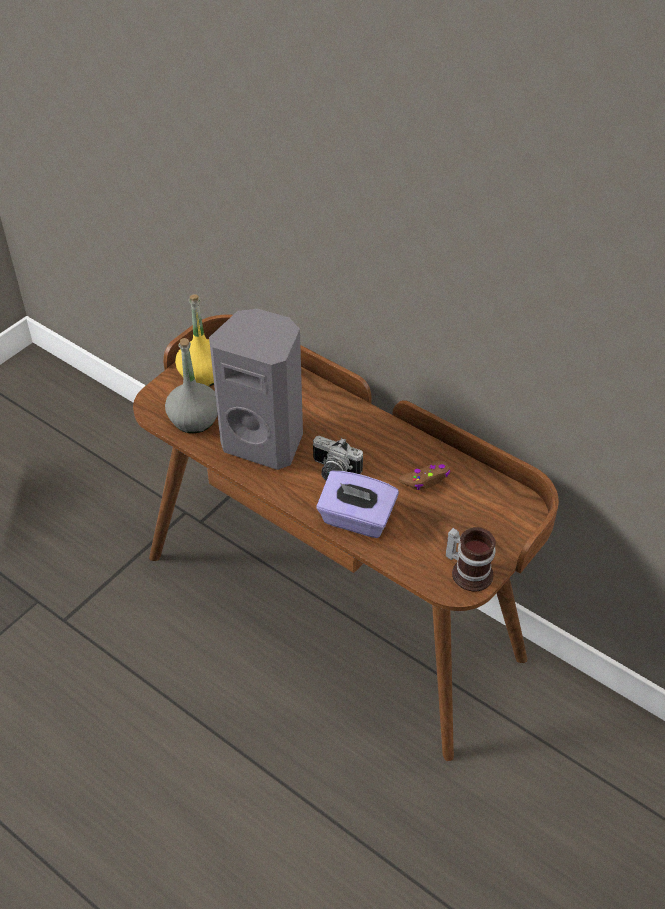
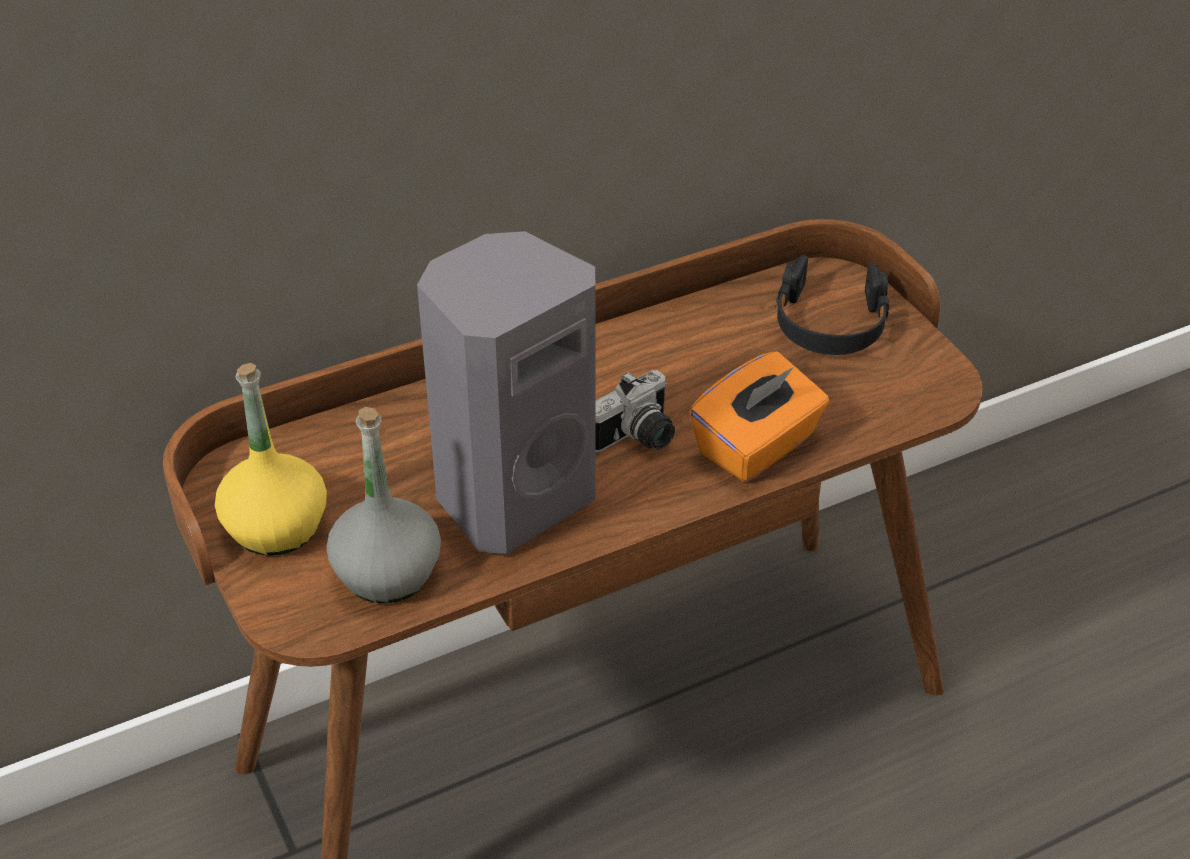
camera: 65 degrees left, 5 degrees down
(356, 520) = (757, 446): purple tissue box -> orange tissue box
(426, 479) = (716, 348): brown game controller -> none
(469, 571) = (919, 367): mug -> none
(482, 520) = (830, 322): none -> black headphones

